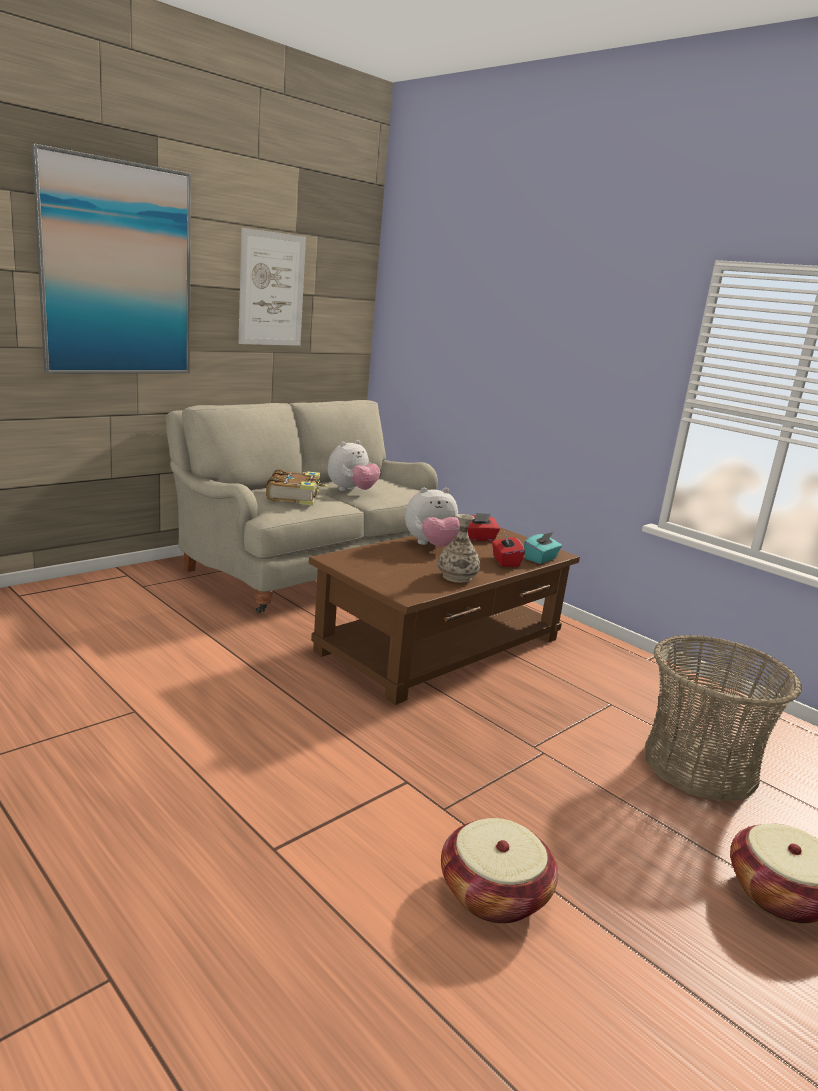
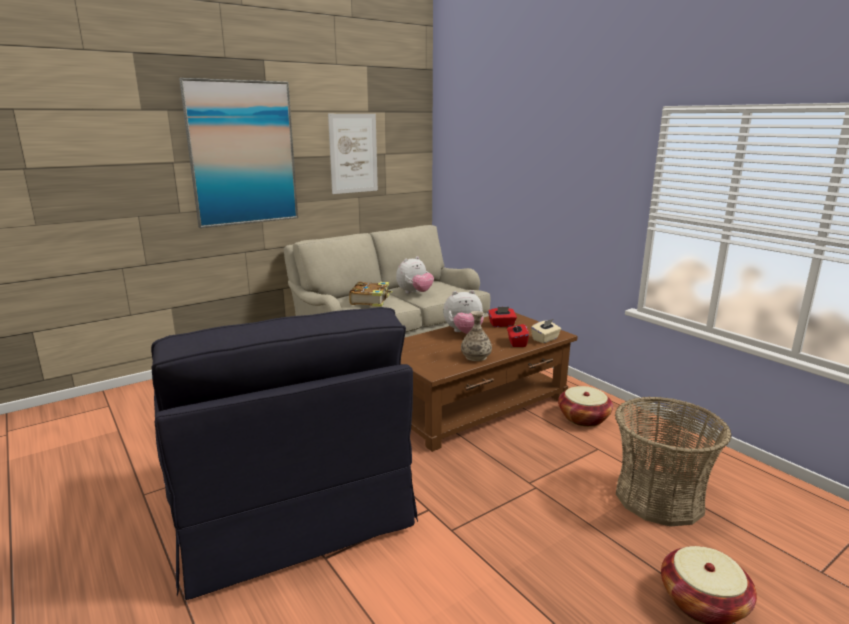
camera: 10 degrees right, 0 degrees up
(201, 774) = (286, 503): none -> black armchair
(494, 893) = (475, 594): basket -> basket (583, 418)
(541, 559) = (545, 339): turquoise tissue box -> beige tissue box

